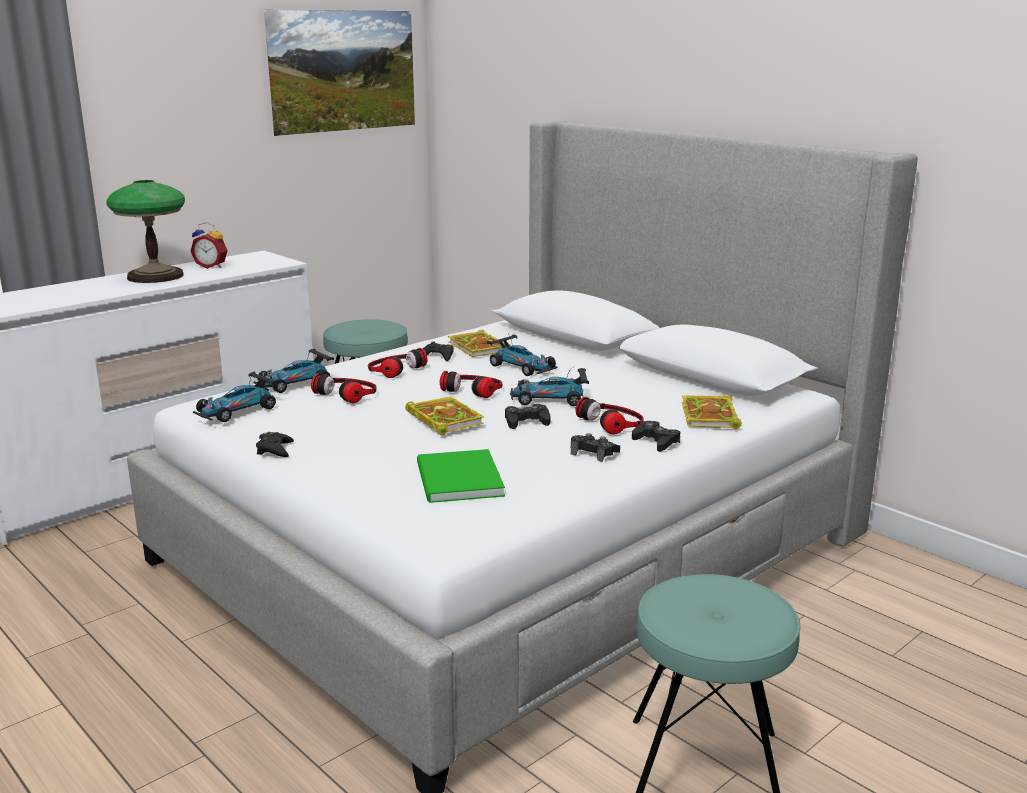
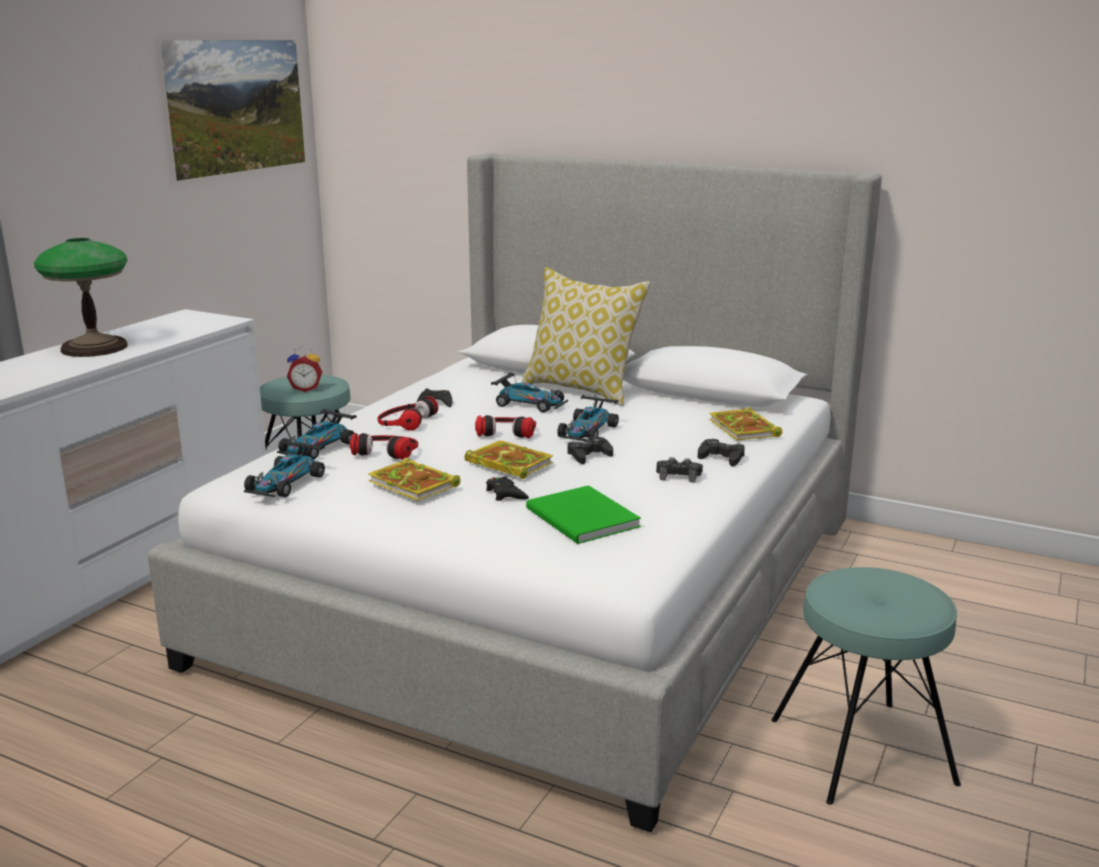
camera: 20 degrees left, 0 degrees up
(212, 266) = (148, 331): alarm clock -> alarm clock (306, 389)
(275, 449) = (368, 517): black game controller -> black game controller (505, 494)
(479, 348) = (468, 390): book -> book (415, 484)
(549, 398) = (587, 431): toy car -> toy car turned 45 degrees counterclockwise
(587, 359) = (582, 390): none -> pillow
(613, 422) = (667, 445): headphones -> none

